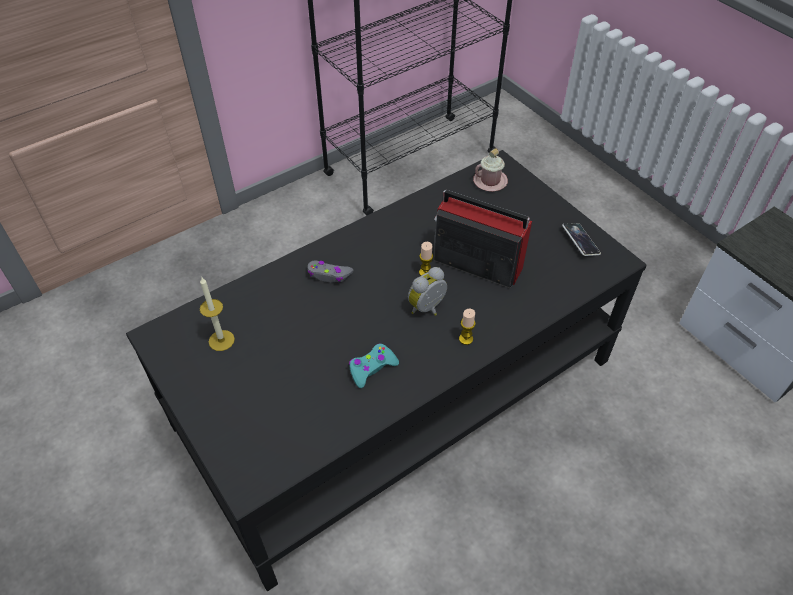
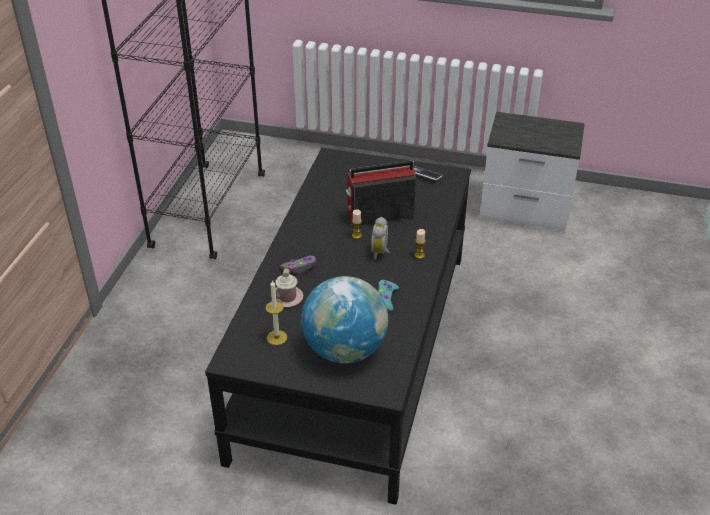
camera: 40 degrees left, 10 degrees down
(265, 401) = (345, 349): none -> globe
(490, 181) = (336, 168): pink mug -> pink mug (287, 297)

